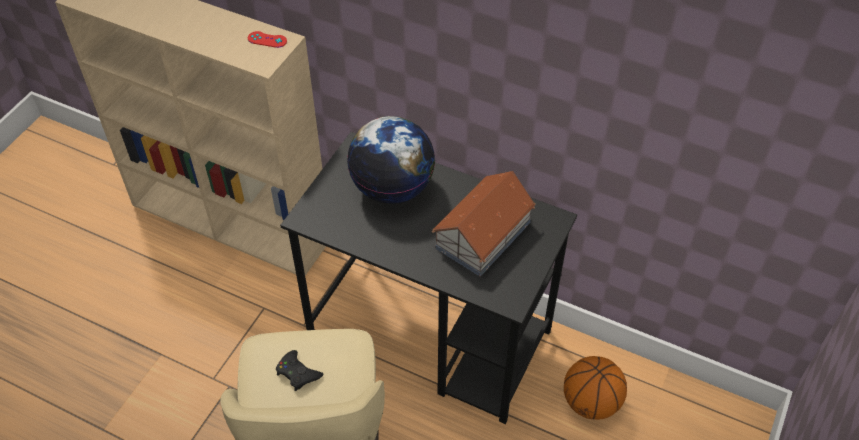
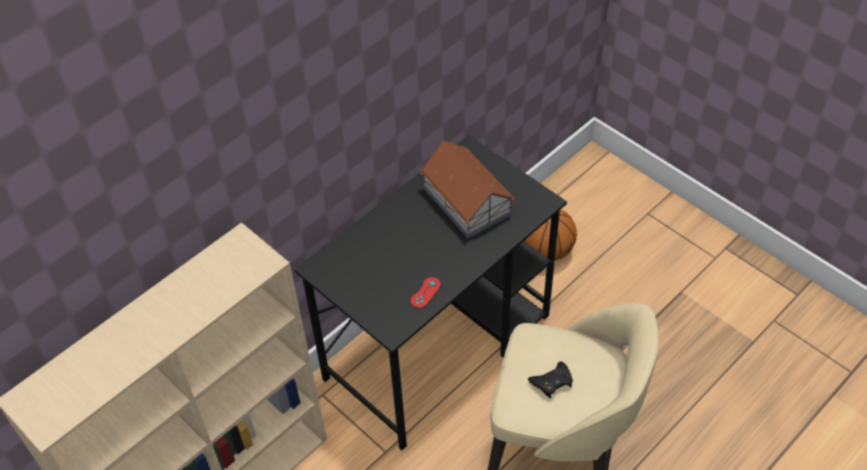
camera: 70 degrees left, 0 degrees up
(267, 40) = (229, 253): red game controller -> red game controller (425, 292)
(392, 188) = (384, 252): globe -> none

